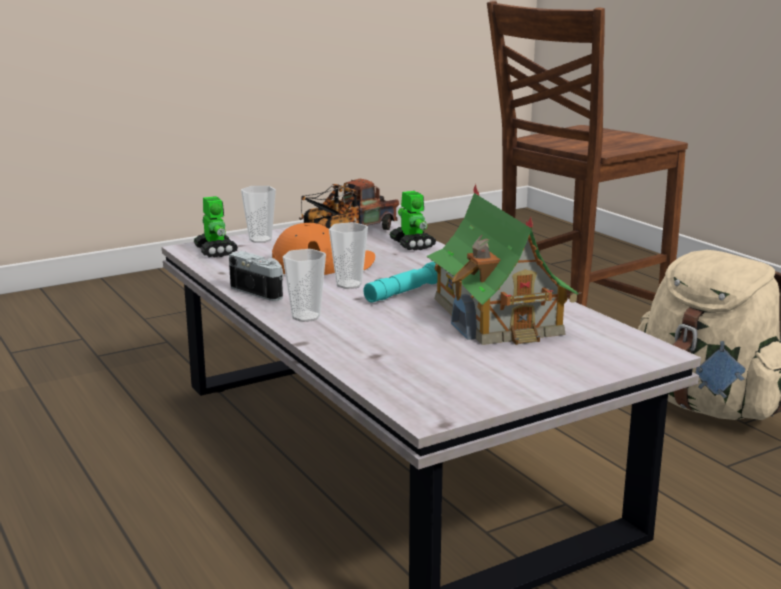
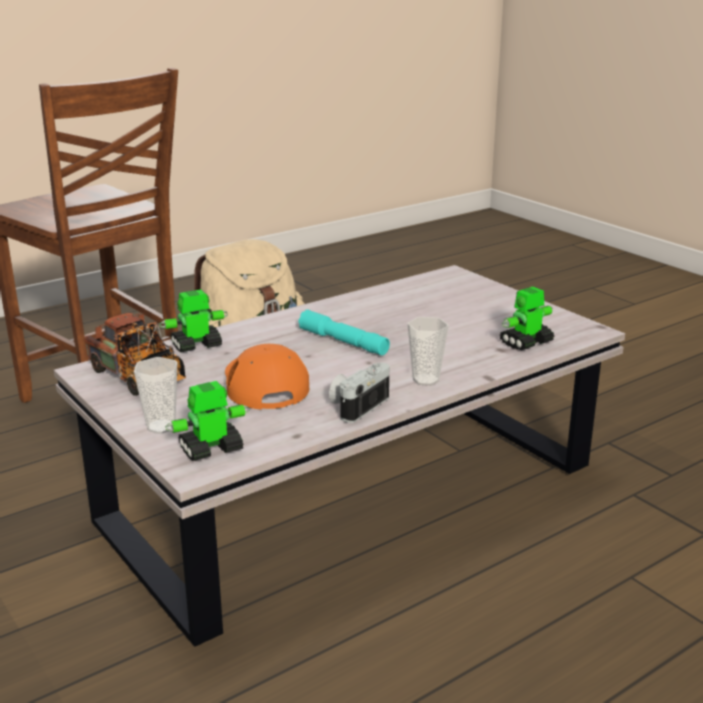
camera: 95 degrees left, 5 degrees up
(349, 284) = (331, 367): cup -> none
(392, 370) = (525, 343): none -> toy robot
(497, 316) = (400, 312): toy house -> none

